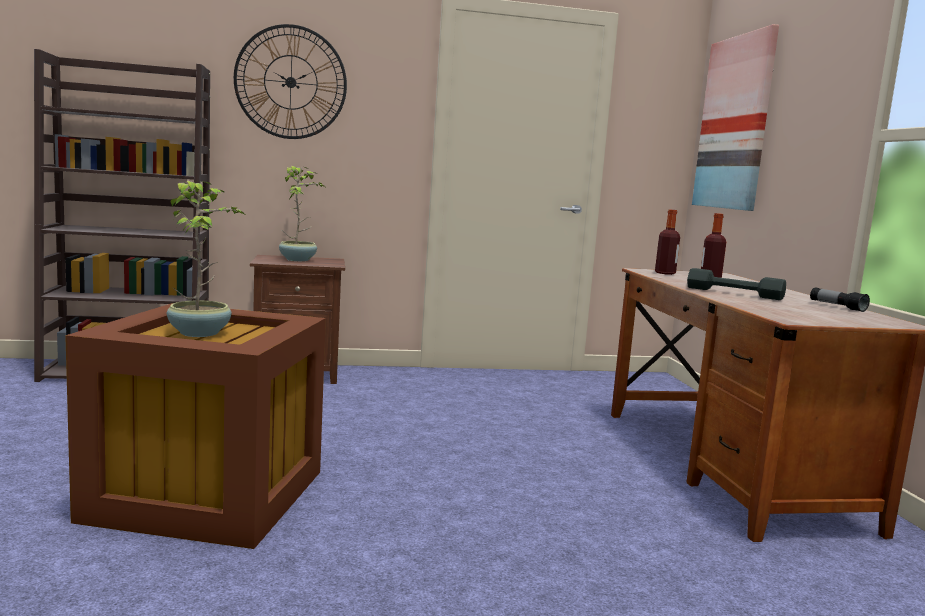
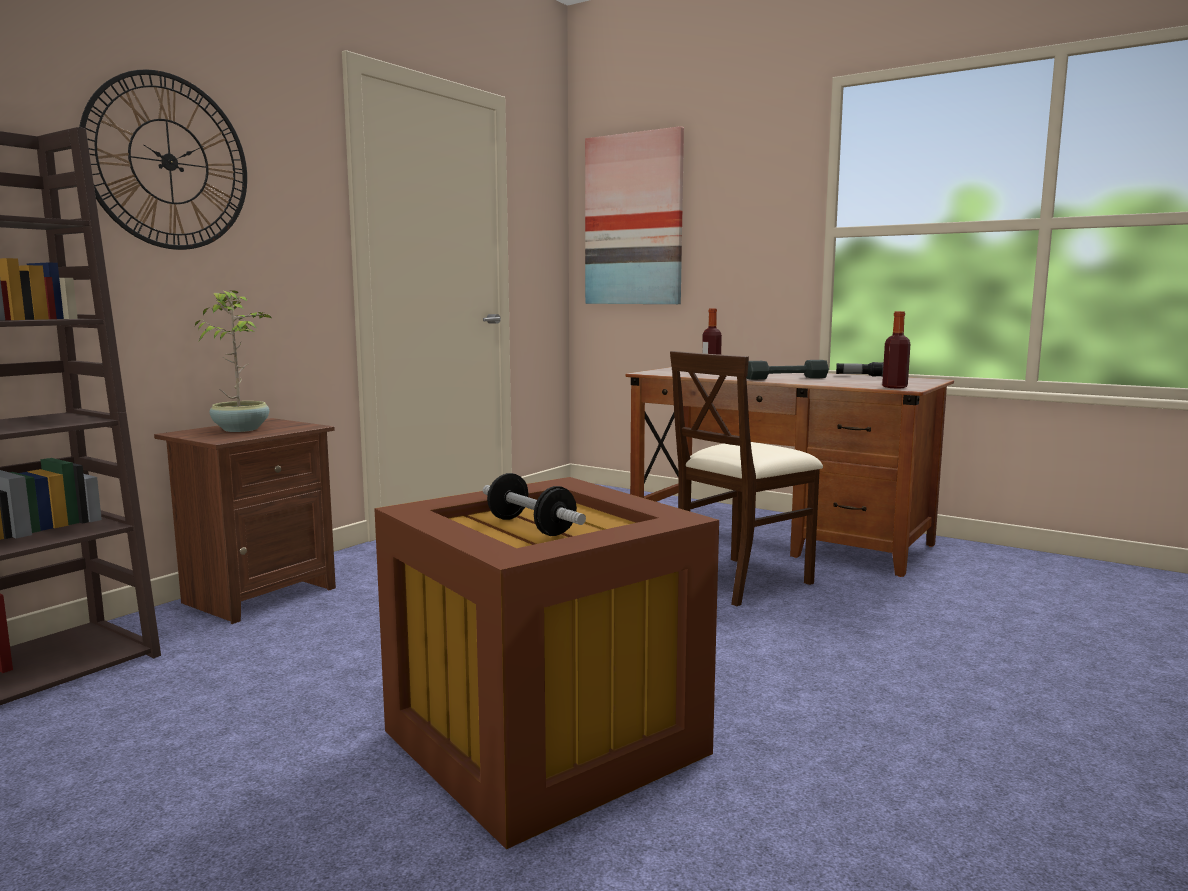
camera: 45 degrees left, 0 degrees up
(200, 333) = (531, 527): potted plant -> dumbbell
(586, 479) = (740, 580): none -> beige chair
(665, 273) = (670, 372): bottle -> bottle (894, 387)

